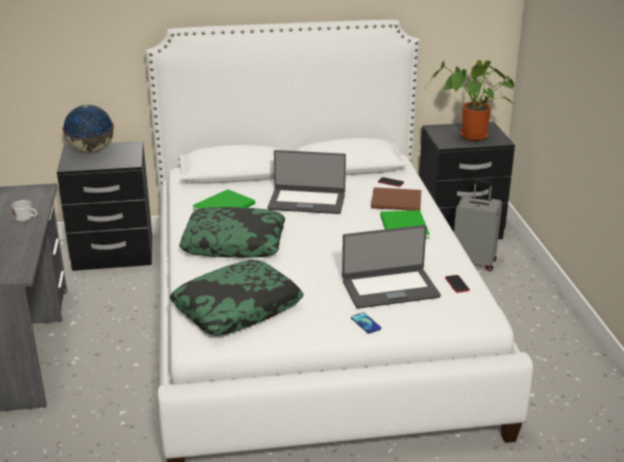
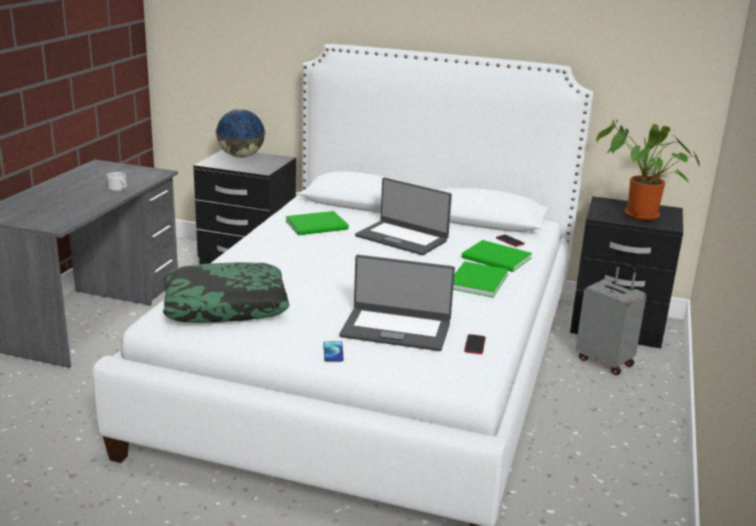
camera: 25 degrees right, 5 degrees down
(234, 243) = (290, 254): pillow -> none
(397, 202) = (497, 259): brown book -> green book

